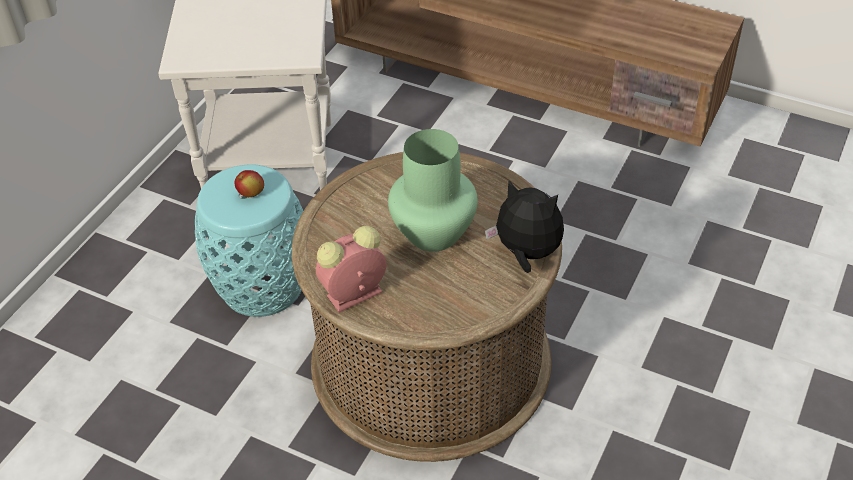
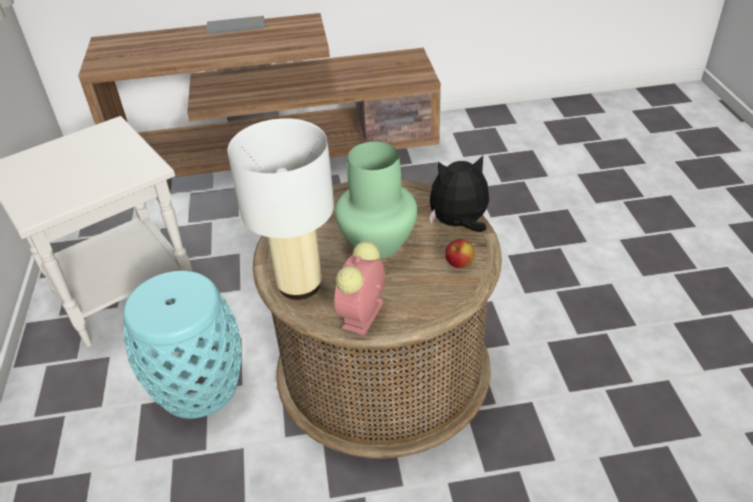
camera: 35 degrees left, 5 degrees down
(251, 193) = (177, 297): apple -> apple (459, 264)
(329, 237) = (298, 285): none -> white table lamp

